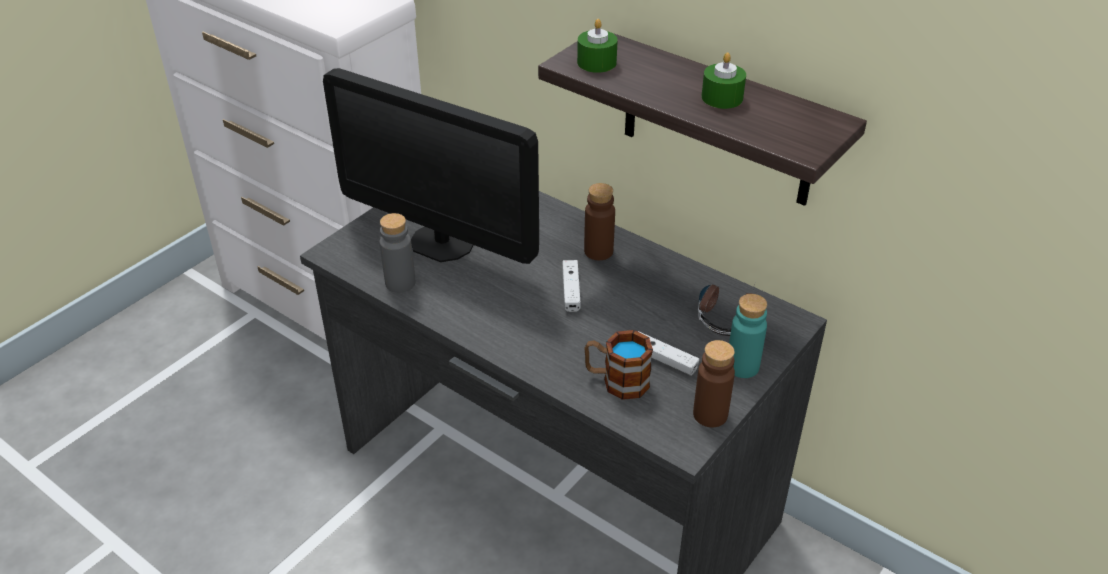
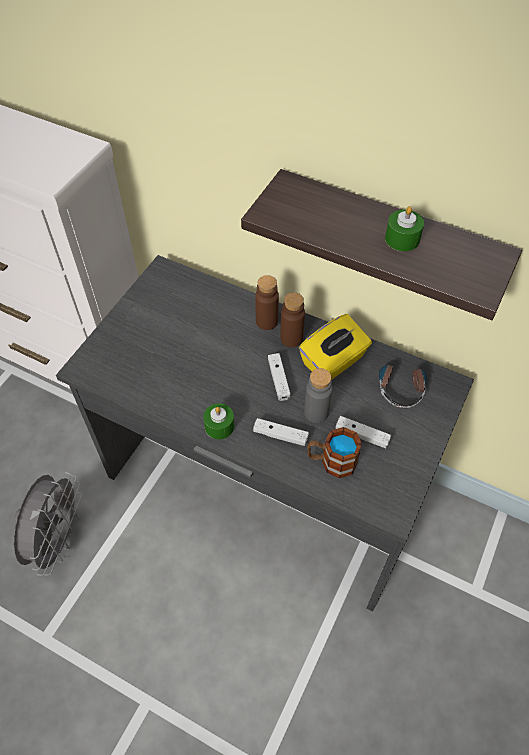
camera: 10 degrees left, 15 degrees up
(264, 513) = (58, 539): none -> grey fan
(400, 283) = (143, 391): grey bottle -> grey bottle (316, 412)
(442, 242) = (167, 346): monitor -> none
(558, 347) = (280, 435): none -> white game controller
(596, 62) = (289, 210): green candle -> green candle (219, 426)
(646, 281) = (333, 362): none -> yellow tissue box
(710, 414) = (407, 482): brown bottle -> brown bottle (266, 321)
(742, 366) = (421, 433): turquoise bottle -> none

